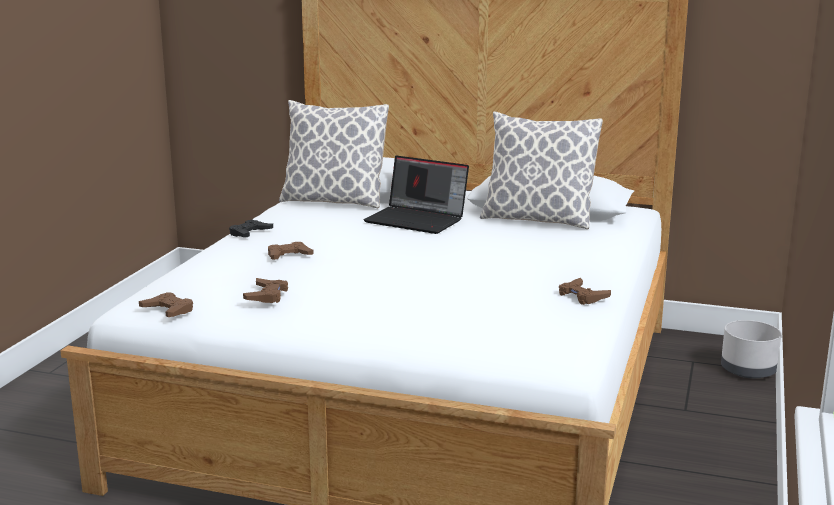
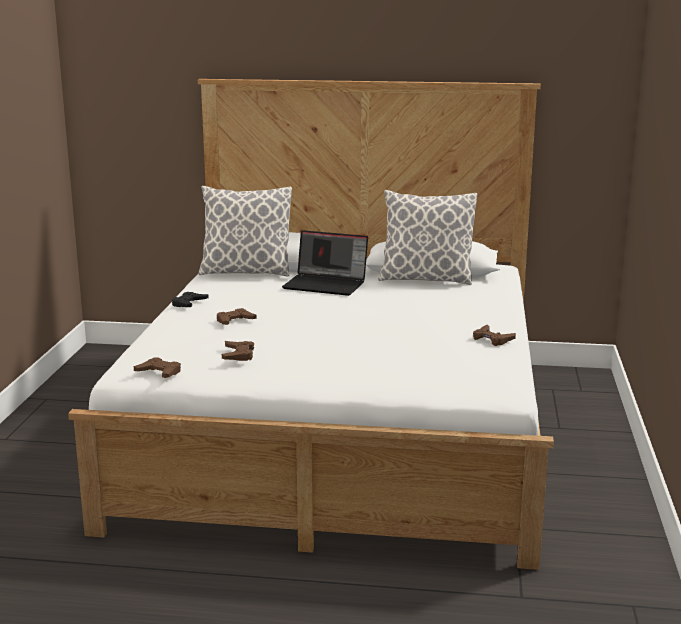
camera: 10 degrees left, 0 degrees up
(748, 371) = (598, 394): grey planter -> none

